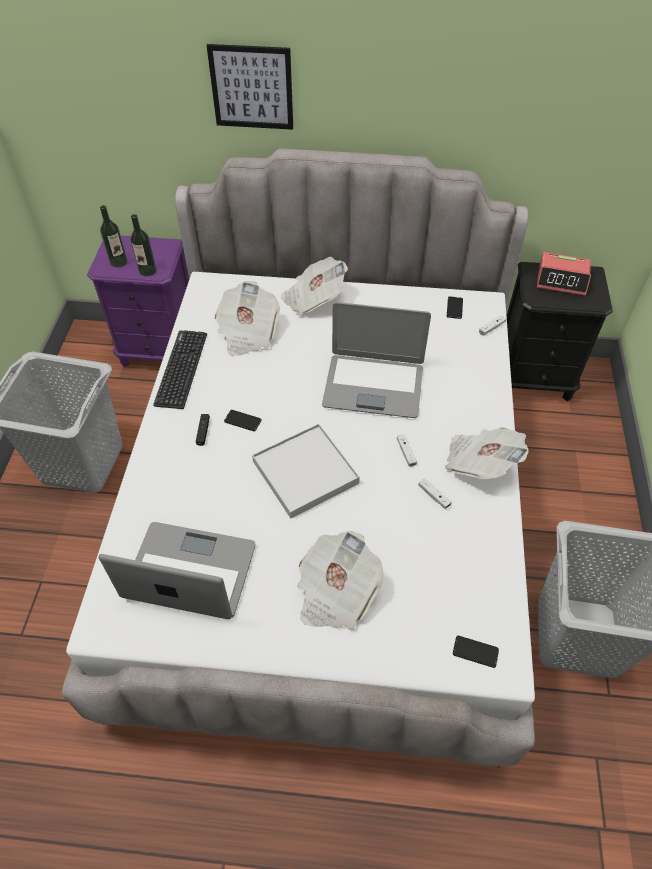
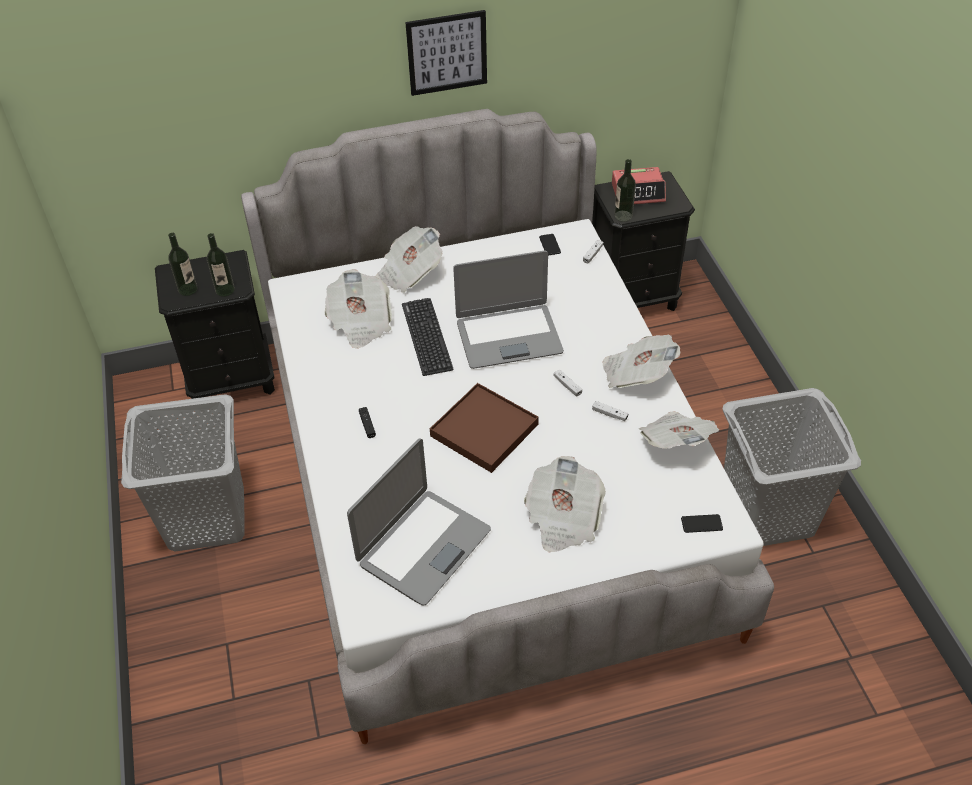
camera: 20 degrees left, 5 degrees down
(160, 350) = (232, 380): purple nightstand -> black nightstand
(181, 369) = (312, 375): keyboard -> keyboard (427, 337)
(189, 573) = (423, 546): laptop -> laptop turned 135 degrees clockwise
(242, 421) = (400, 404): phone -> none
(252, 87) = (309, 81): picture -> picture (447, 52)
(305, 472) = (484, 430): white tray -> brown tray
(487, 549) = (675, 442): none -> newspaper
(536, 299) = (623, 216): none -> bottle

